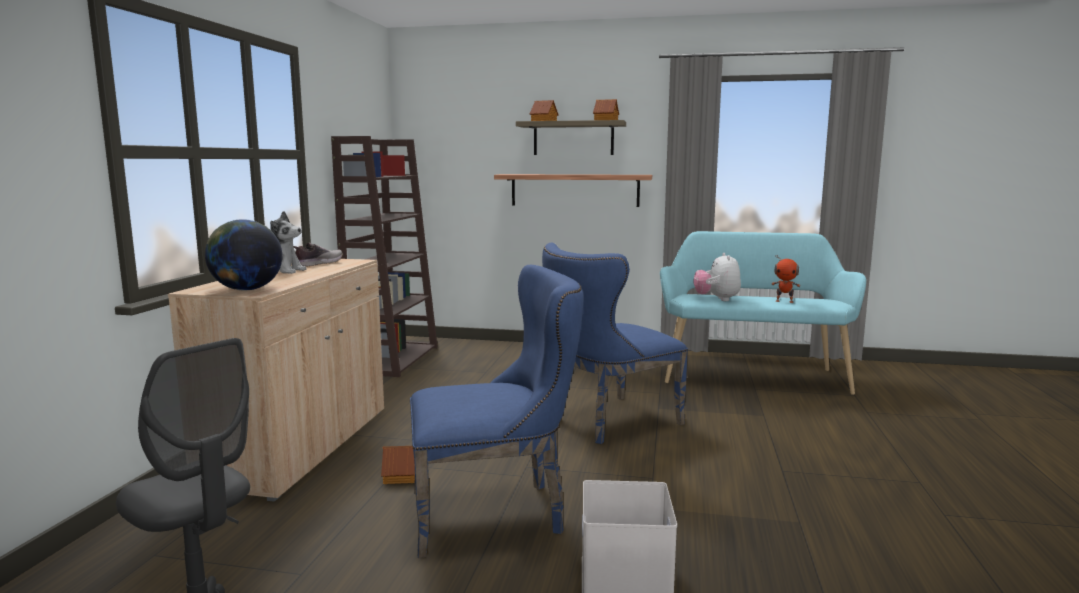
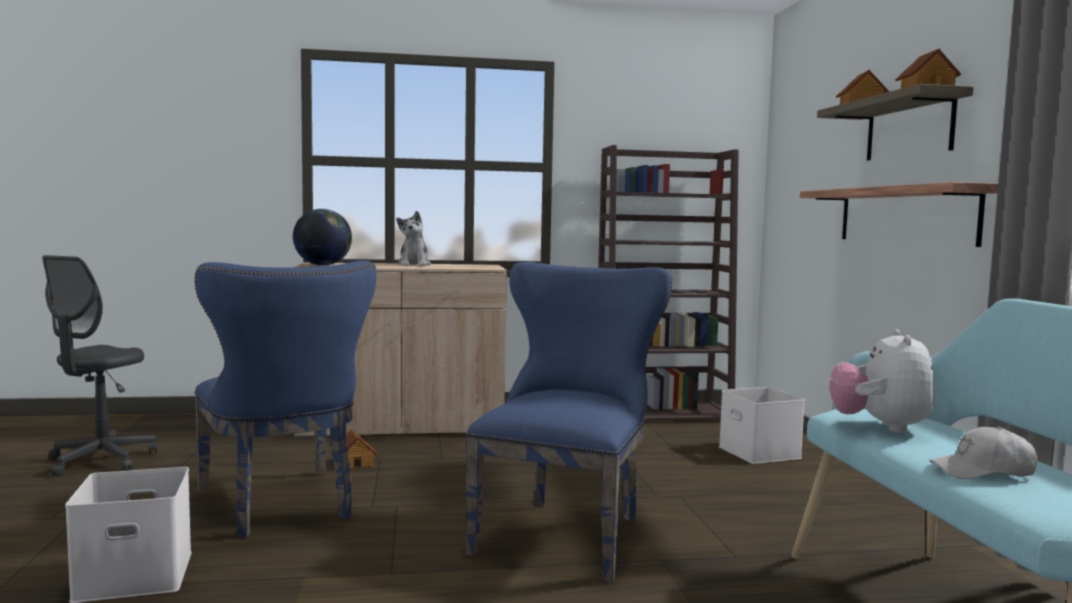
camera: 70 degrees right, 5 degrees down
(318, 264) = (462, 266): shoe -> none
(504, 356) = (757, 452): none -> white storage box
(608, 422) = (566, 531): blue chair -> blue chair turned 75 degrees clockwise
(717, 299) = (880, 427): plush toy -> plush toy turned 60 degrees counterclockwise
(784, 301) = (983, 471): toy robot -> white cap

